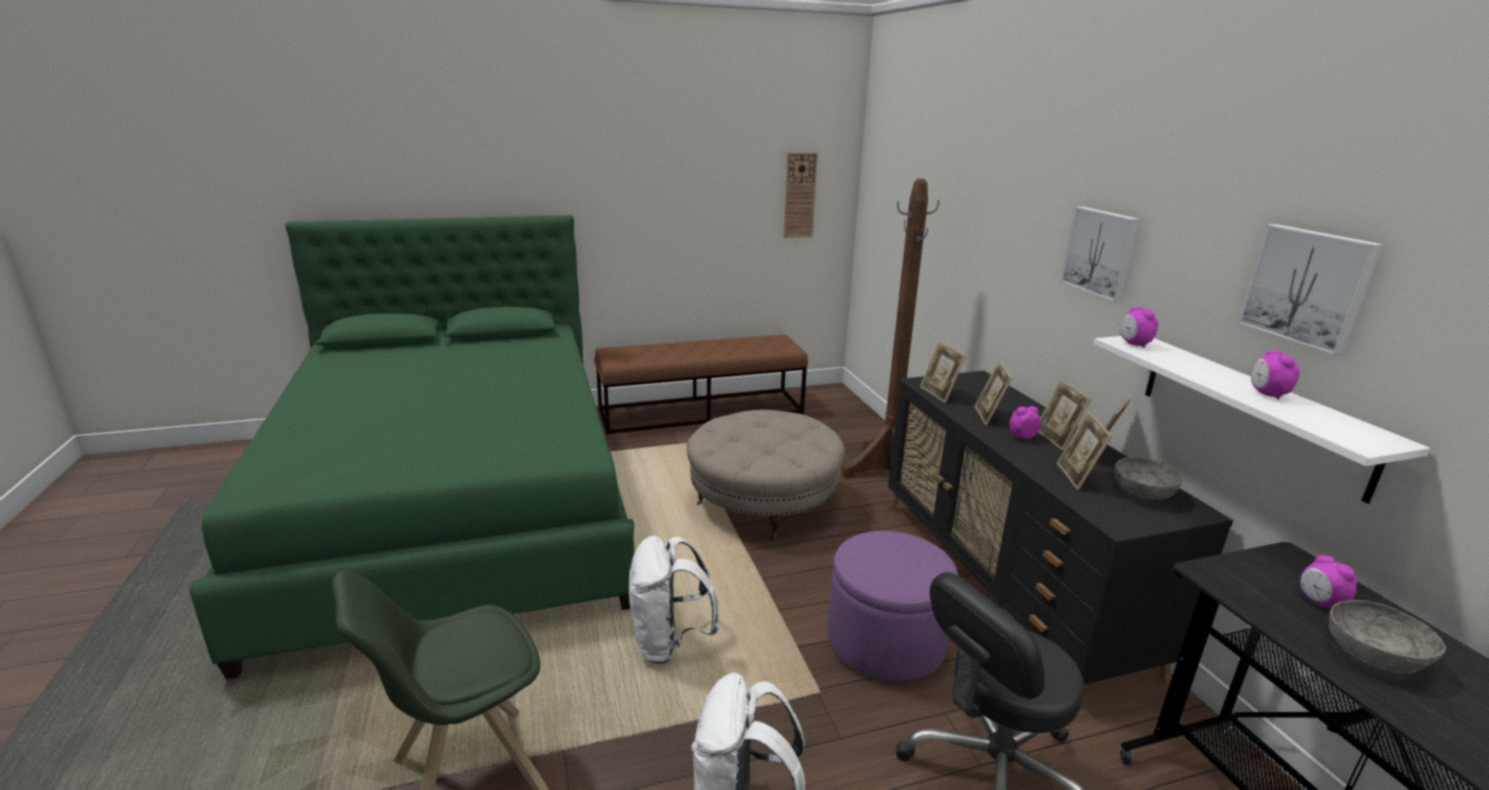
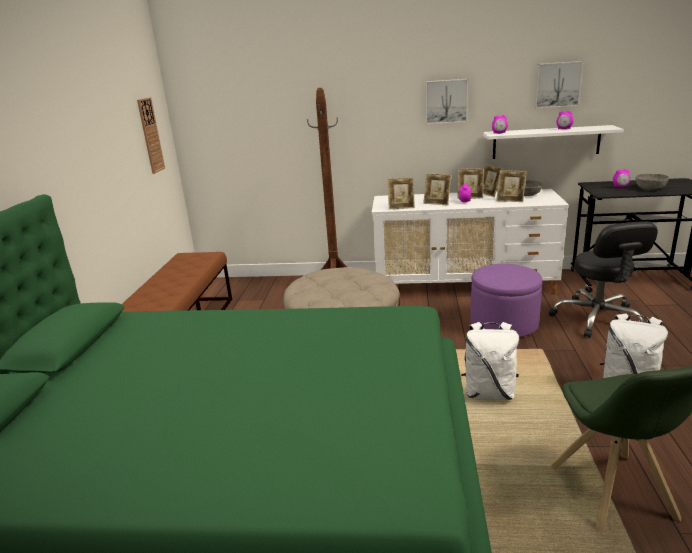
camera: 65 degrees left, 0 degrees up
(1006, 580) = (463, 283): black dresser -> white dresser

